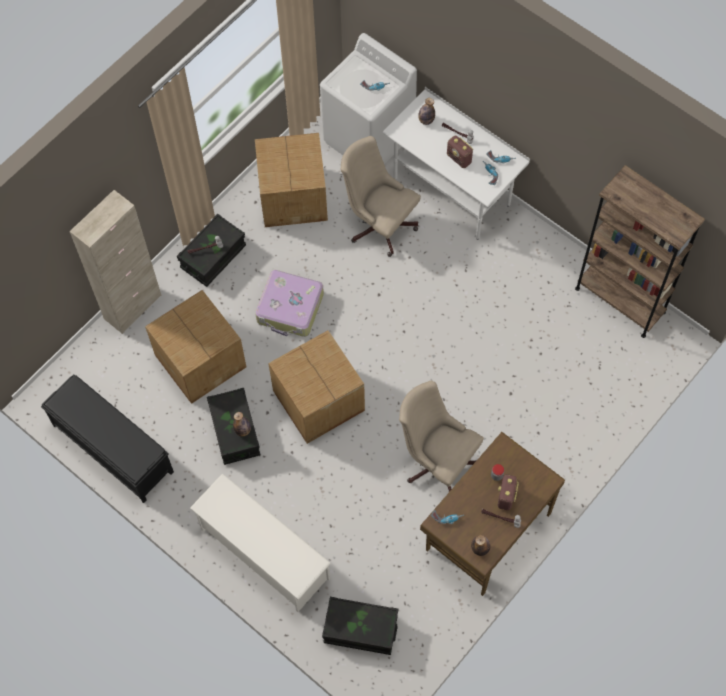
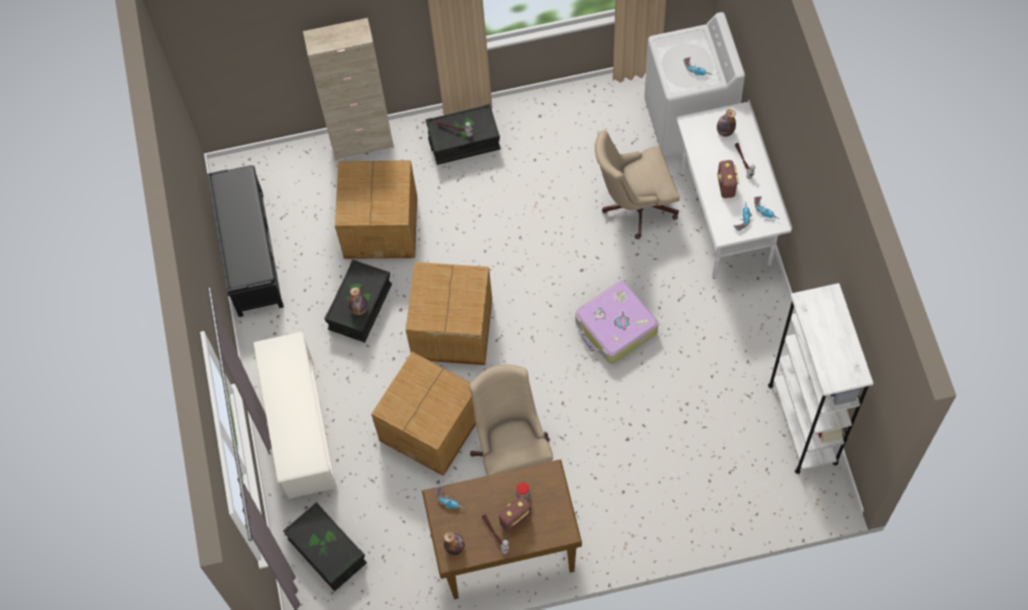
camera: 40 degrees right, 0 degrees up
(290, 308) = (493, 231): suitcase -> suitcase (615, 328)
(294, 196) = (578, 132): cardboard box -> cardboard box (432, 427)
(379, 223) = (634, 205): beige office chair -> beige office chair turned 90 degrees counterclockwise
(620, 300) = (802, 423): brown bookcase -> white bookcase

